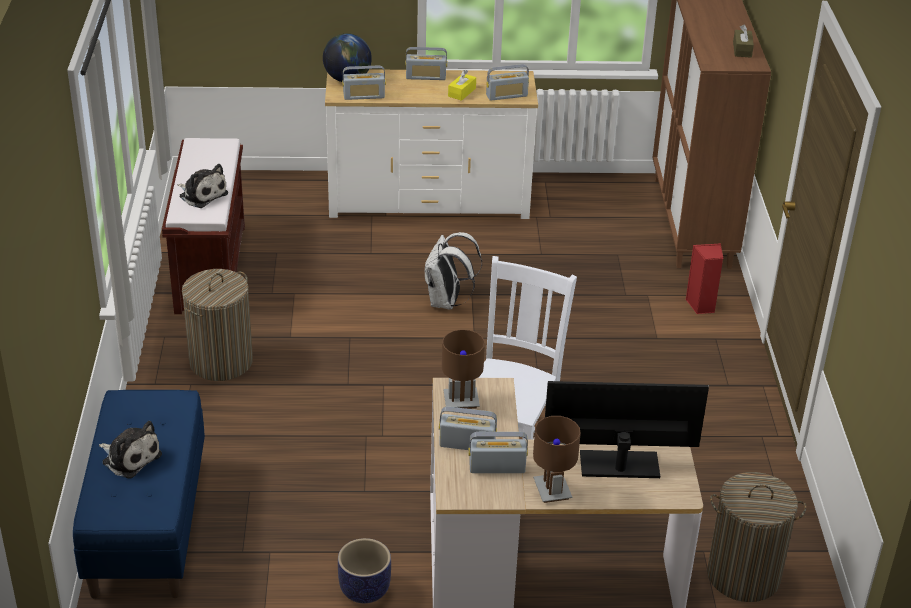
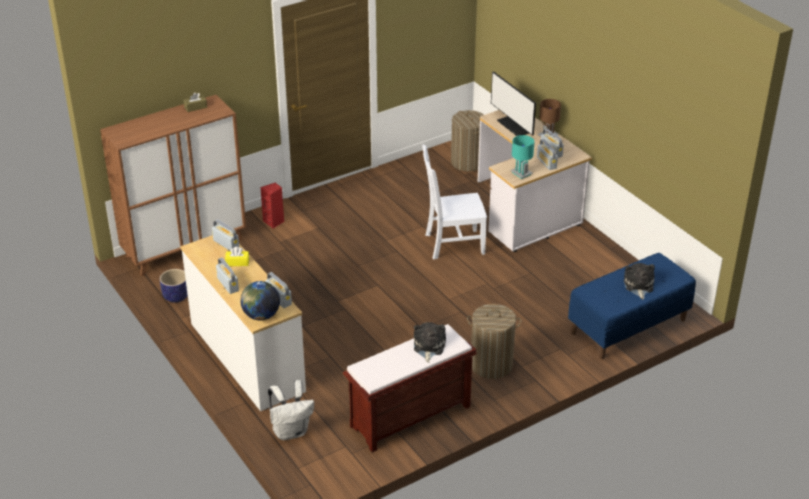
camera: 120 degrees left, 0 degrees up
(365, 590) = (587, 248): planter -> planter (176, 296)
(447, 302) = (353, 307): white backpack -> white backpack (291, 431)
(461, 400) = (521, 173): brown table lamp -> turquoise table lamp

